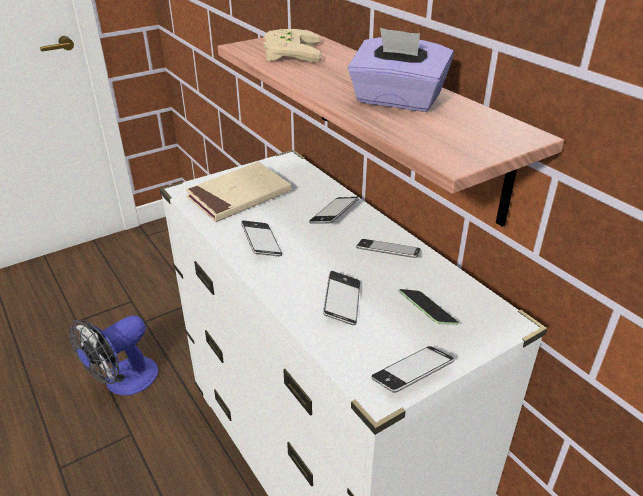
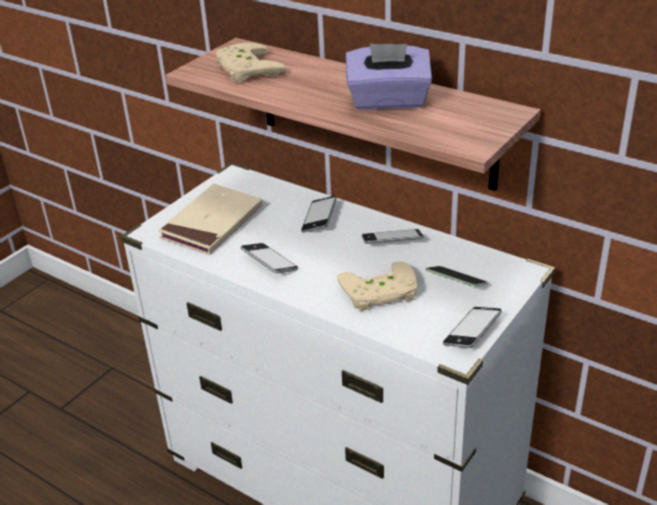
camera: 20 degrees left, 0 degrees up
(123, 381) = (76, 479): fan -> none
(342, 302) = (380, 293): phone -> beige game controller

